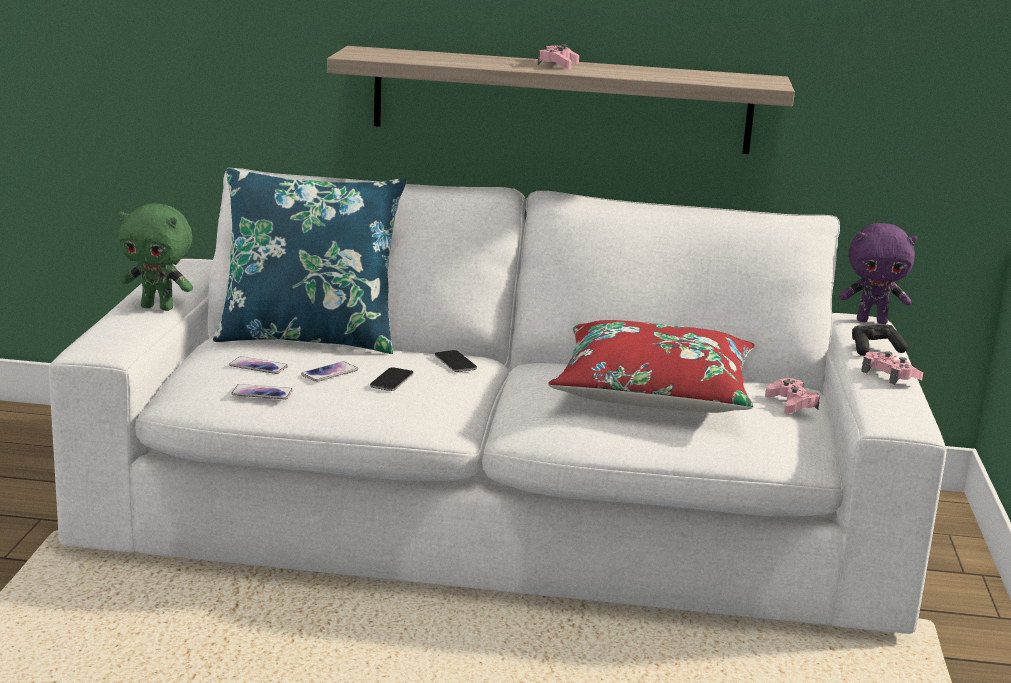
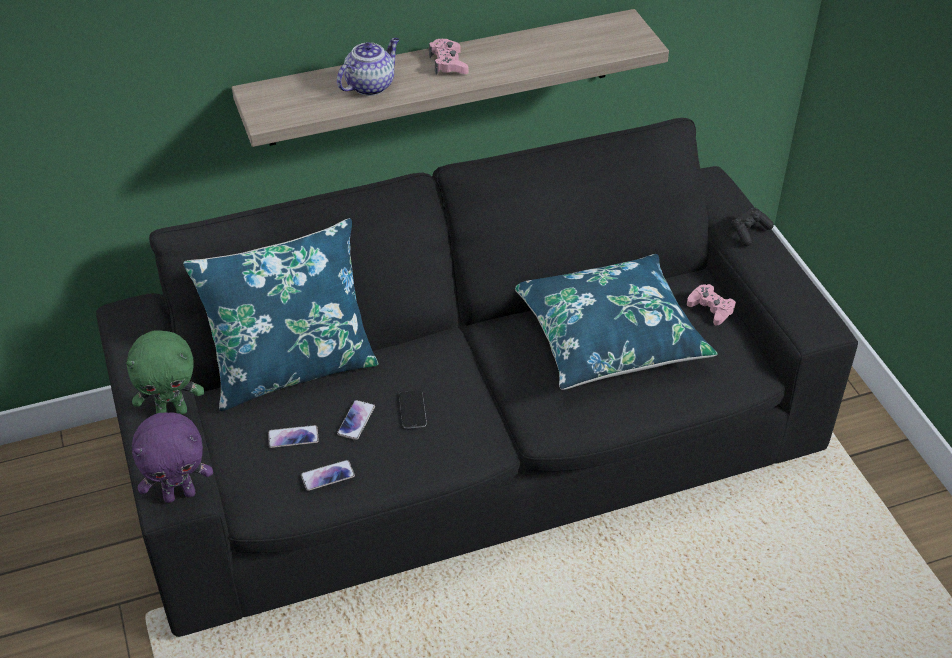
camera: 25 degrees left, 25 degrees up
(455, 362) = (436, 356): phone -> none
(469, 60) = (370, 85): none -> teapot
(495, 523) = (475, 443): white sofa -> black sofa
(653, 392) = (609, 336): red pillow -> blue pillow
(872, 321) = (718, 183): purple plush toy -> purple plush toy (180, 494)
(890, 375) = (781, 267): pink game controller -> none

